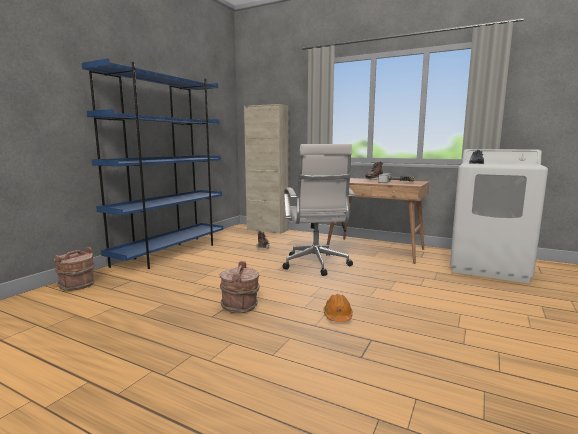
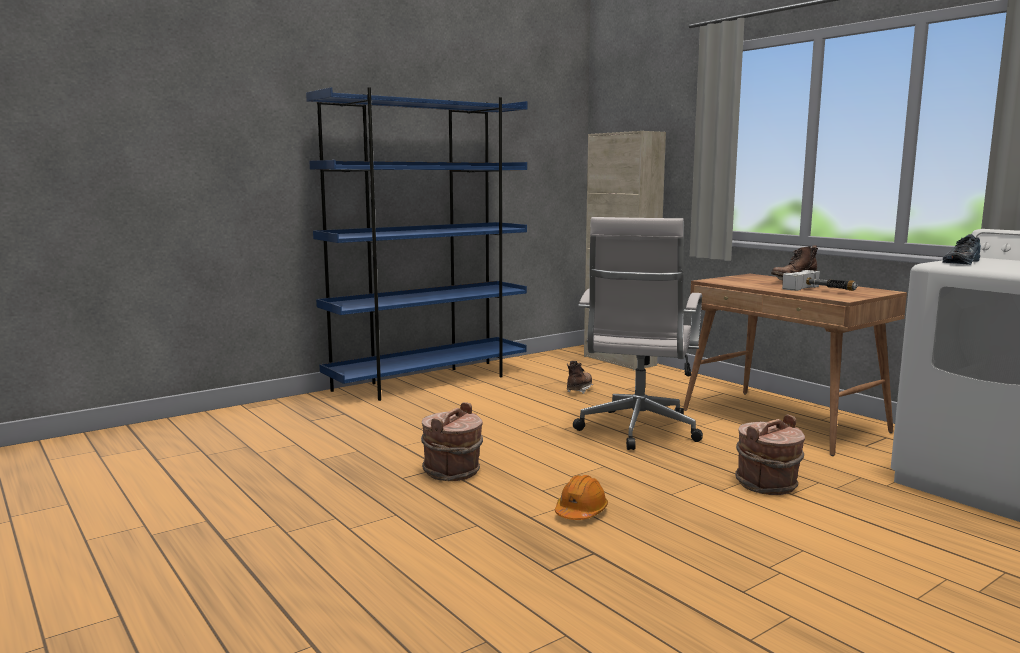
camera: 25 degrees right, 0 degrees up
(77, 285) = (275, 410): brown bucket -> brown bucket (767, 485)

